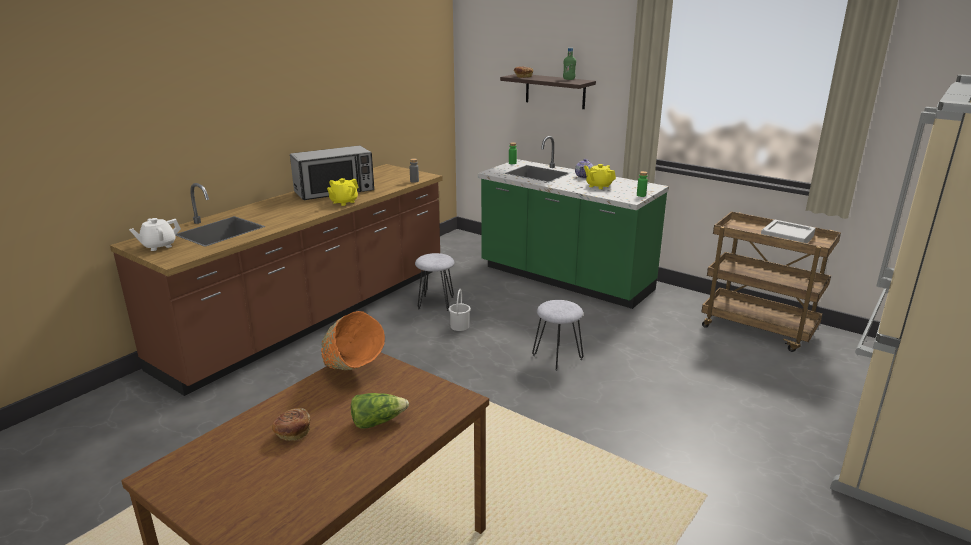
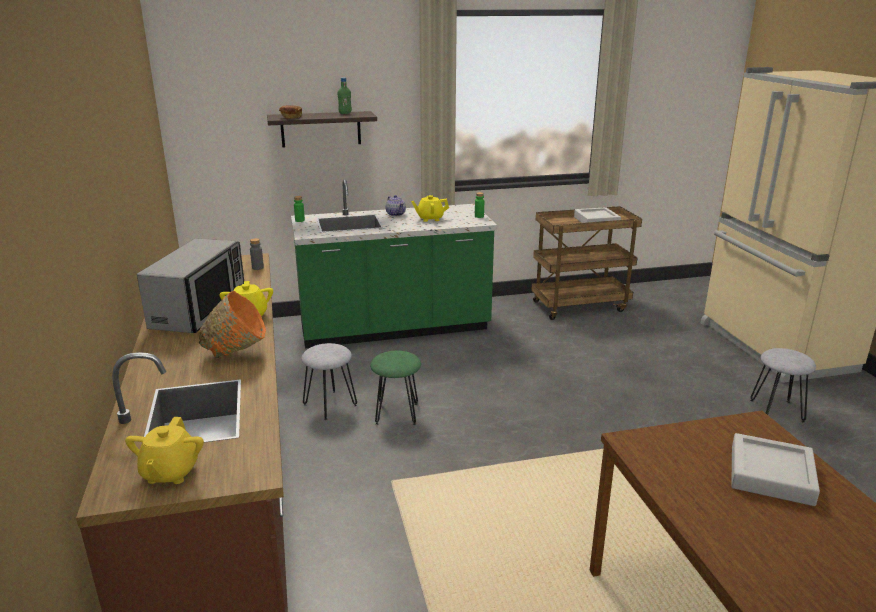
camera: 50 degrees left, 0 degrees up
(159, 246) = (170, 473): white teapot -> yellow teapot
(292, 433) = (764, 530): bread -> none
(353, 371) = (657, 457): orange bowl -> orange bowl (238, 354)
(377, 421) = (771, 475): lettuce -> grey tray
(459, 326) = (396, 413): white bucket -> green stool
(557, 357) = (517, 393): grey stool -> grey stool (776, 410)

